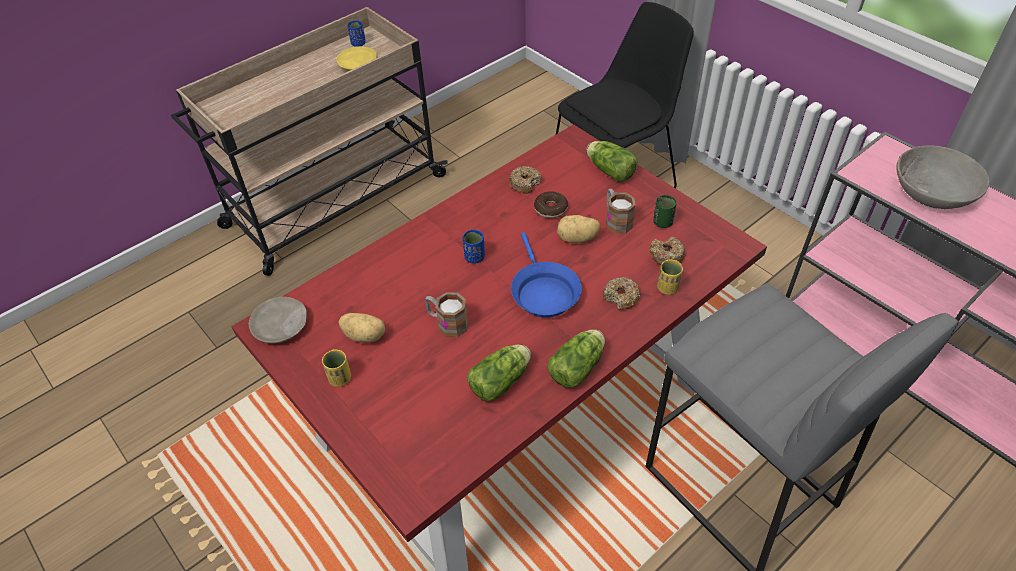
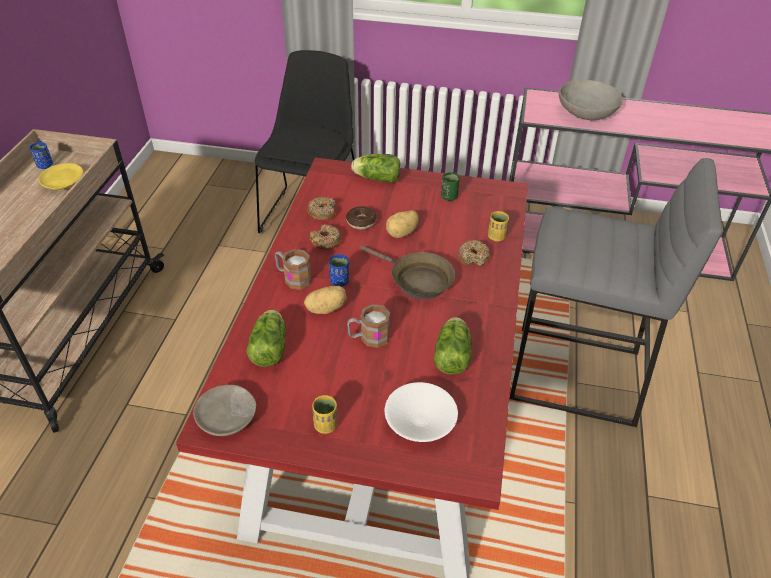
camera: 40 degrees left, 5 degrees down
(365, 335) = (311, 382): potato -> potato (326, 308)
(415, 423) = (421, 421): none -> white bowl
(543, 292) = (416, 280): blue frying pan -> brown frying pan
(578, 366) = (493, 316): lettuce -> lettuce (270, 347)
(616, 220) = (416, 209): mug -> mug (293, 278)
(666, 256) = (474, 217): donut -> donut (326, 241)

